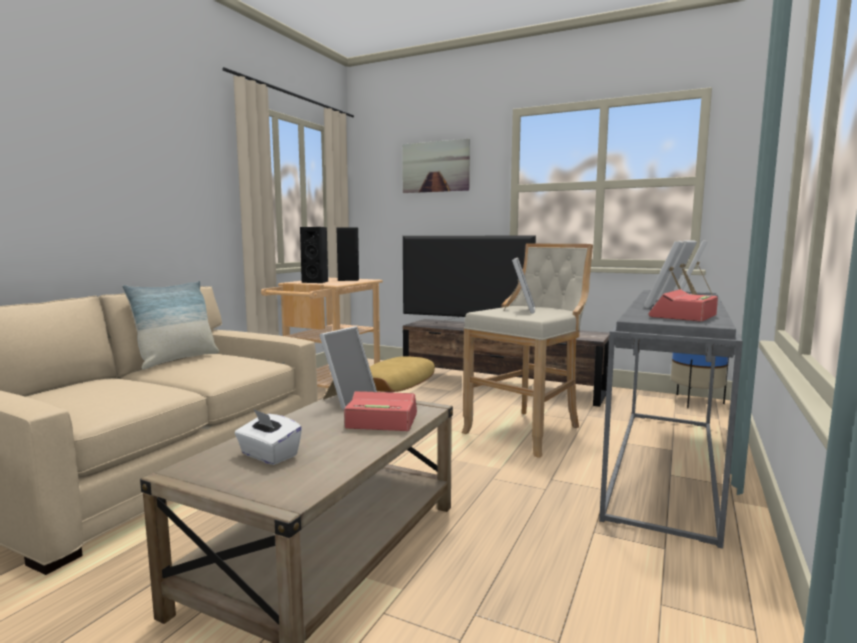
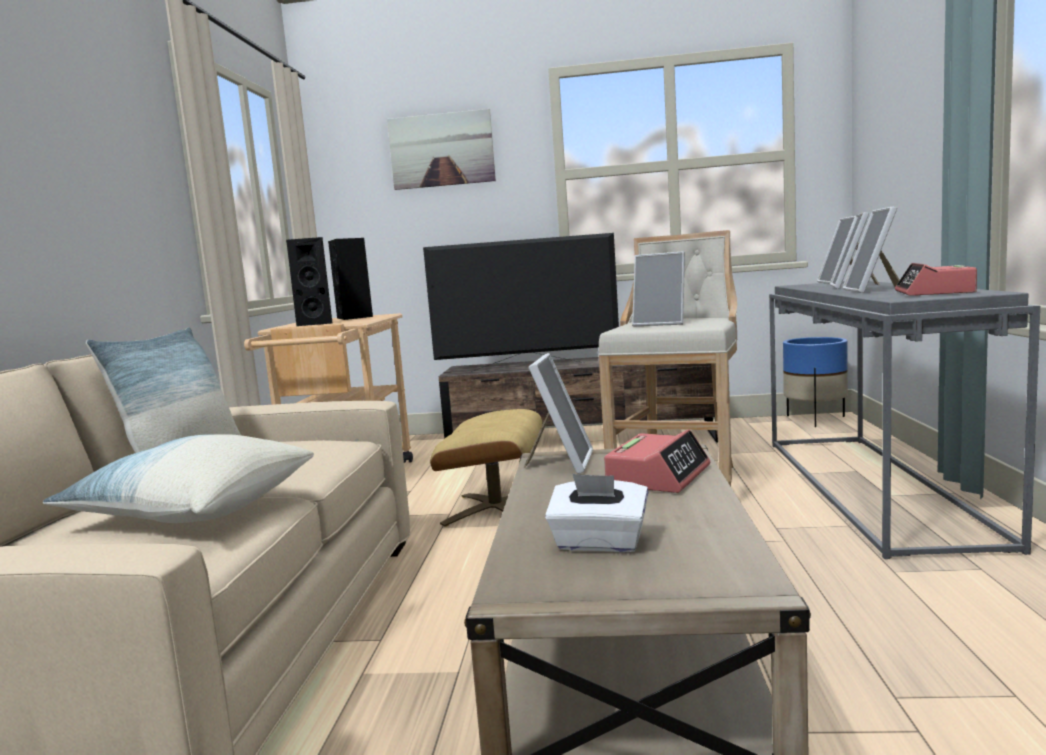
camera: 20 degrees left, 0 degrees up
(132, 390) = (194, 510): none -> pillow
(381, 421) = (658, 476): alarm clock -> alarm clock turned 135 degrees clockwise
(520, 310) = (661, 323): picture frame -> picture frame turned 120 degrees clockwise

